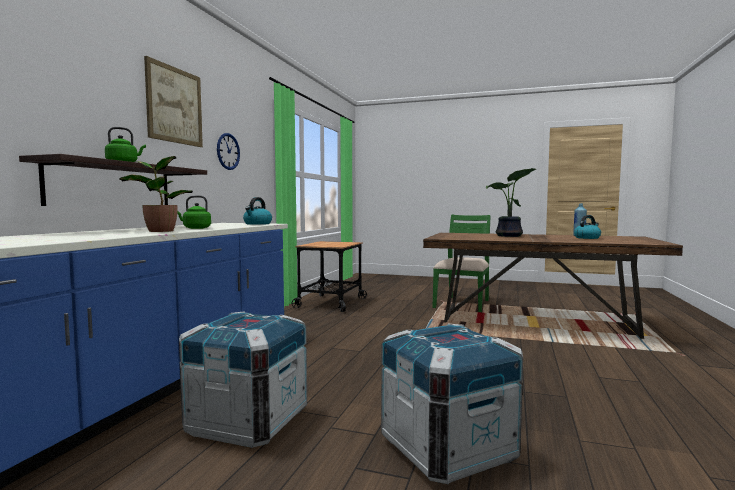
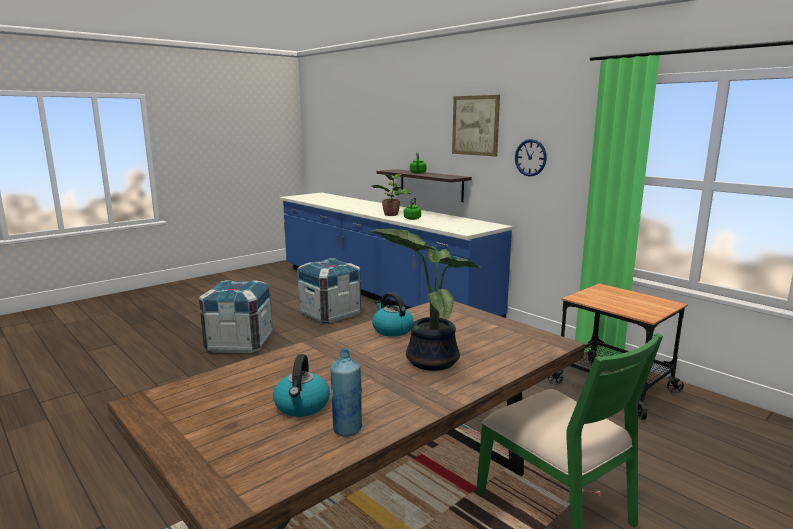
camera: 120 degrees right, 10 degrees up
(257, 224) = (463, 229): kettle -> kettle (392, 330)

